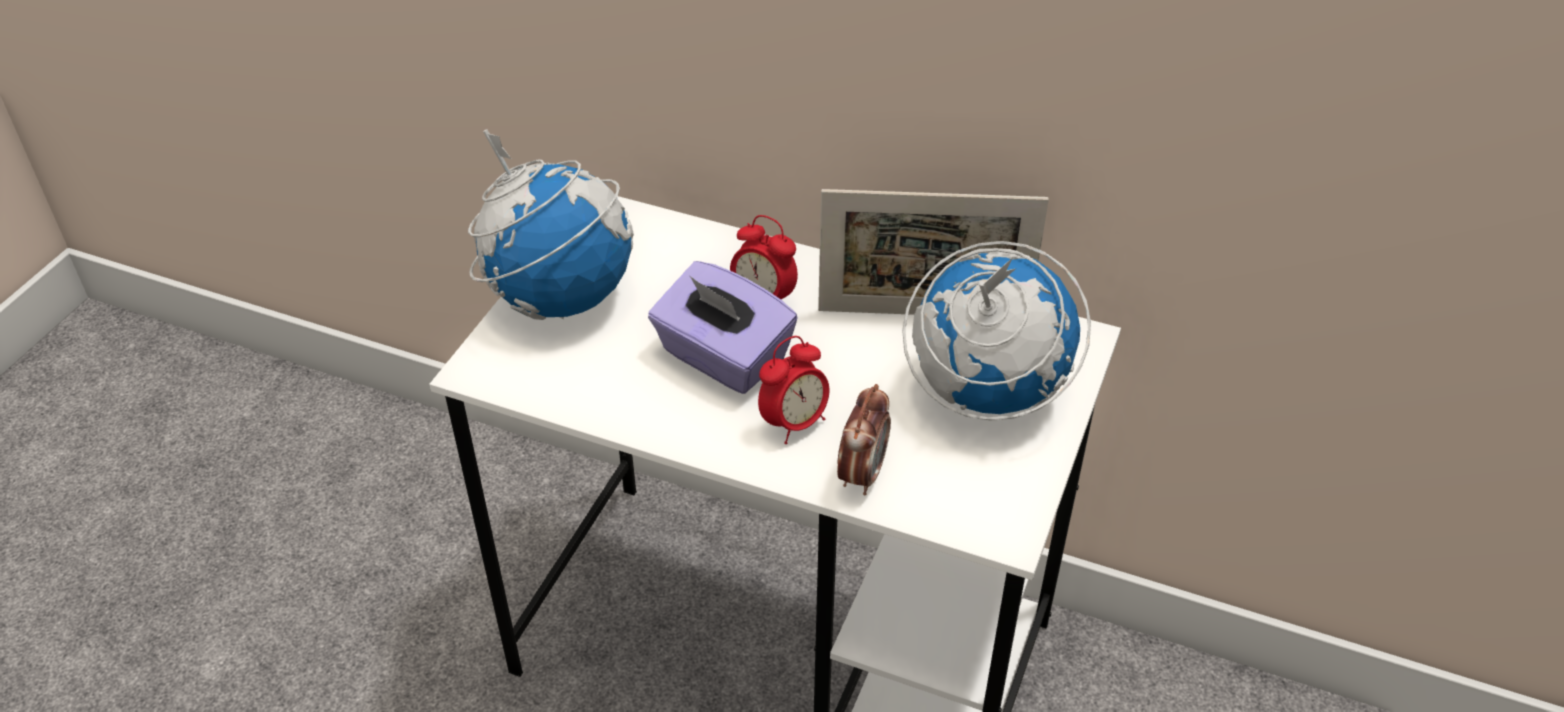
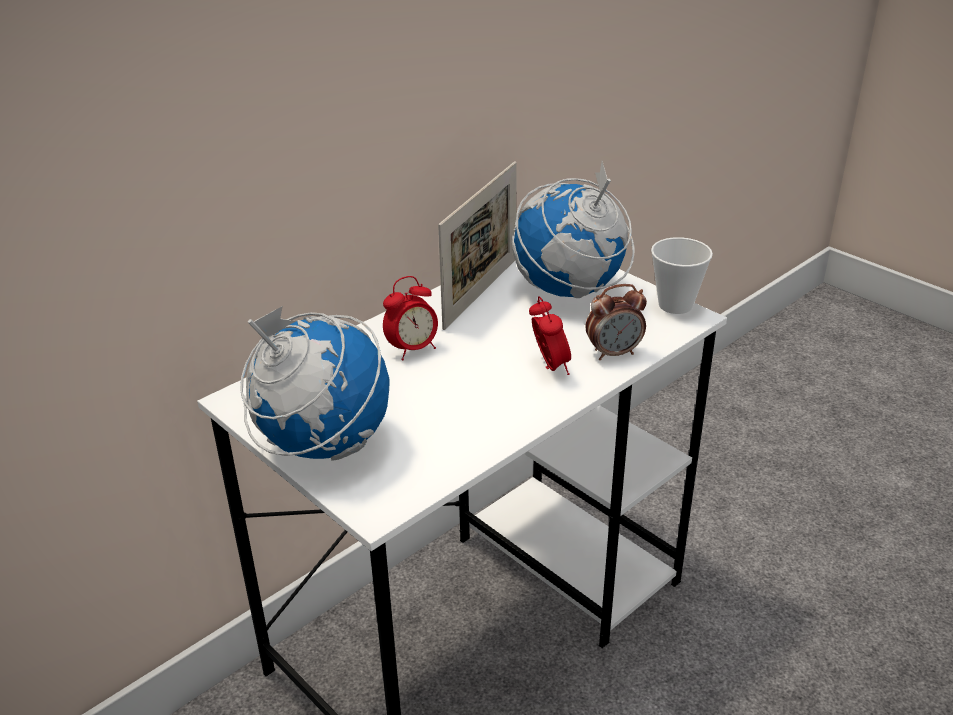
camera: 65 degrees left, 10 degrees down
(722, 358) = (461, 381): purple tissue box -> none
(862, 474) = (614, 353): alarm clock -> alarm clock turned 120 degrees clockwise
(1025, 508) = (675, 305): none -> cup

